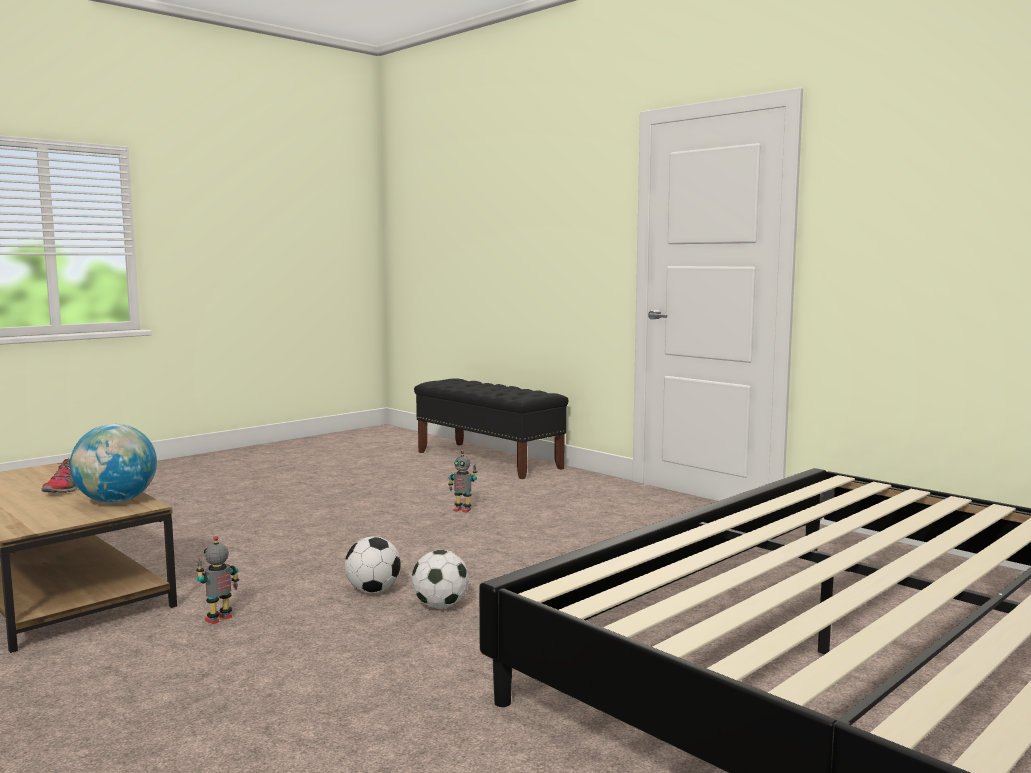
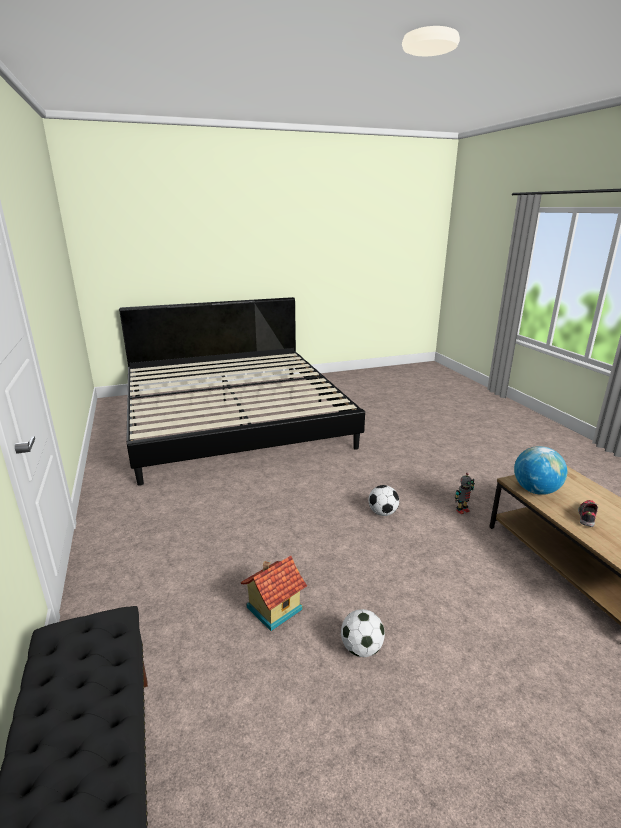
camera: 155 degrees left, 15 degrees up
(441, 606) = (353, 493): football -> football (361, 648)
(462, 510) = (273, 607): toy robot -> toy house

